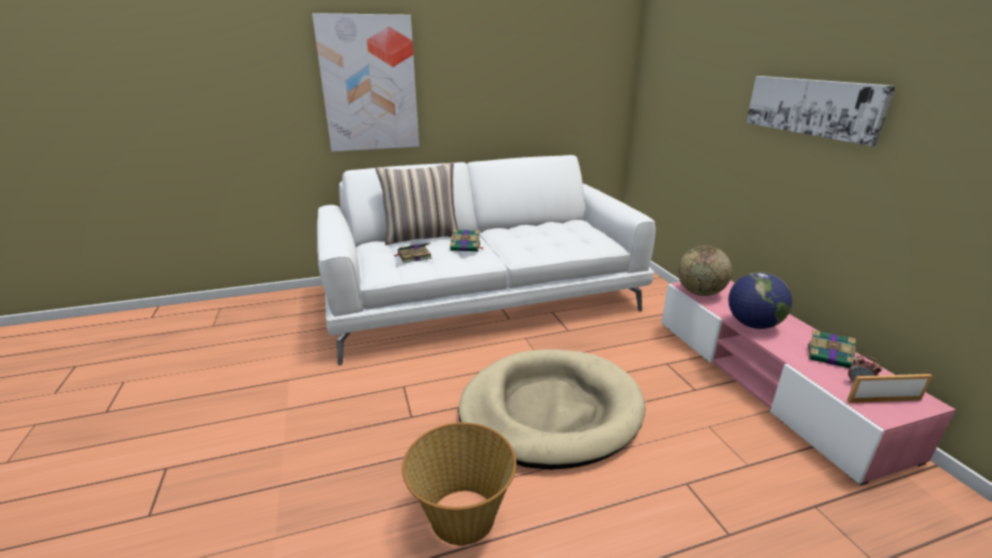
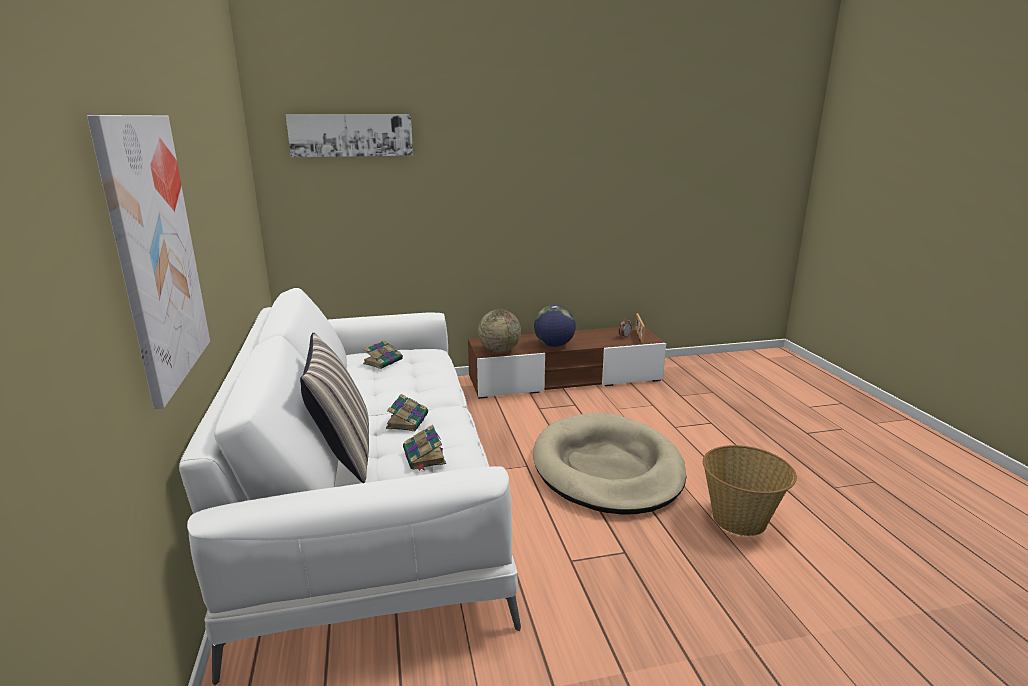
camera: 85 degrees left, 5 degrees down
(768, 381) = (565, 379): pink tv stand -> brown tv stand
(812, 107) = (509, 187): picture -> picture (351, 135)
(830, 357) = (596, 336): book -> book (383, 361)

